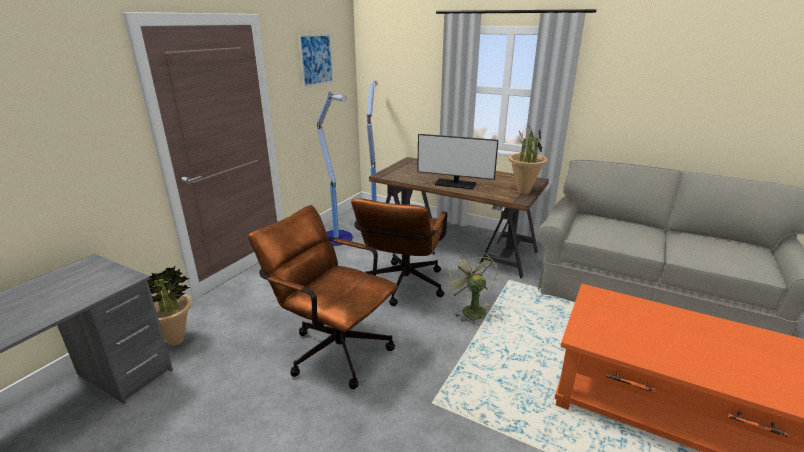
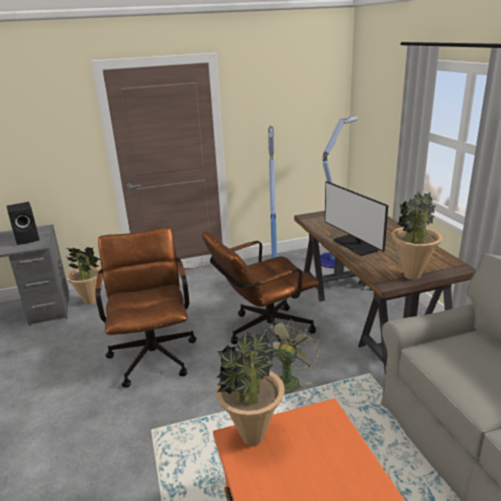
camera: 45 degrees right, 0 degrees up
(90, 278) = (28, 238): none -> black speaker
(316, 59) = (288, 92): picture -> none
(588, 330) = (252, 438): none -> potted plant

